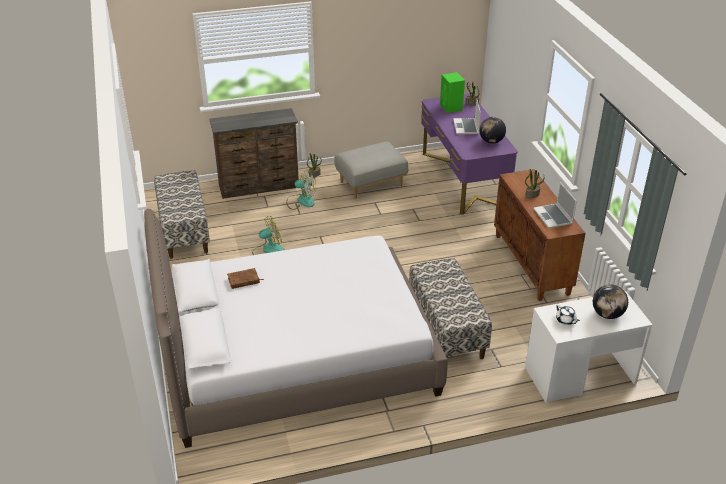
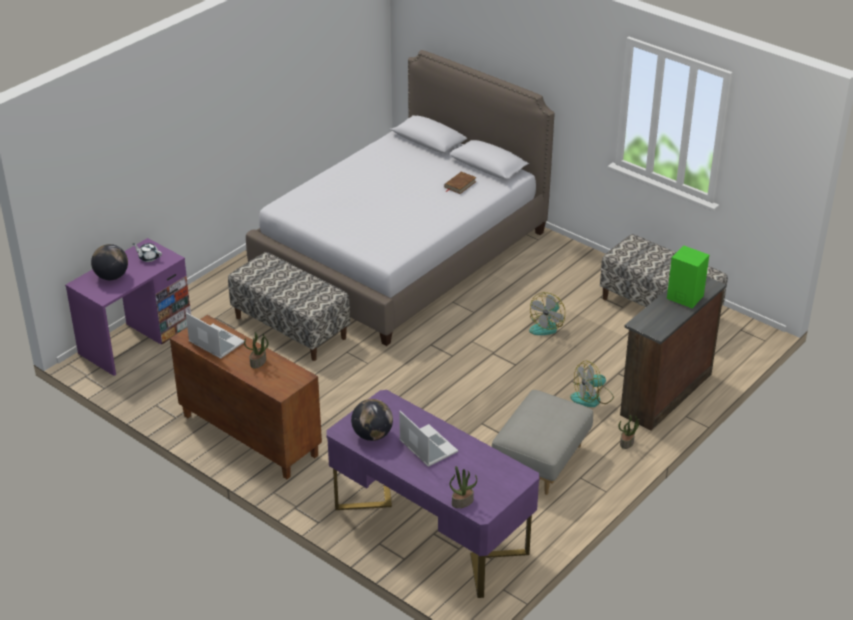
camera: 145 degrees right, 0 degrees up
(451, 107) = (483, 477): green speaker -> green speaker (684, 297)
(580, 375) = (136, 339): white desk -> purple desk

